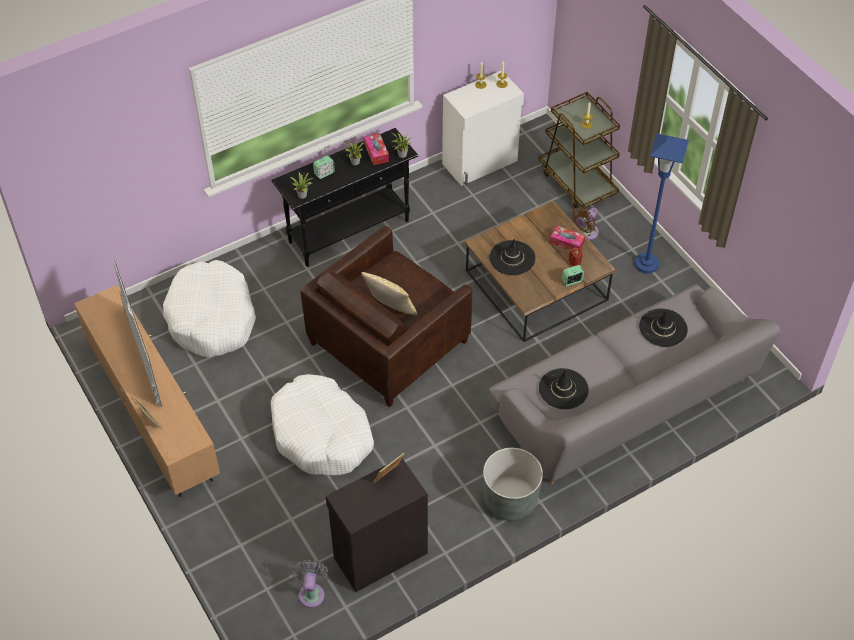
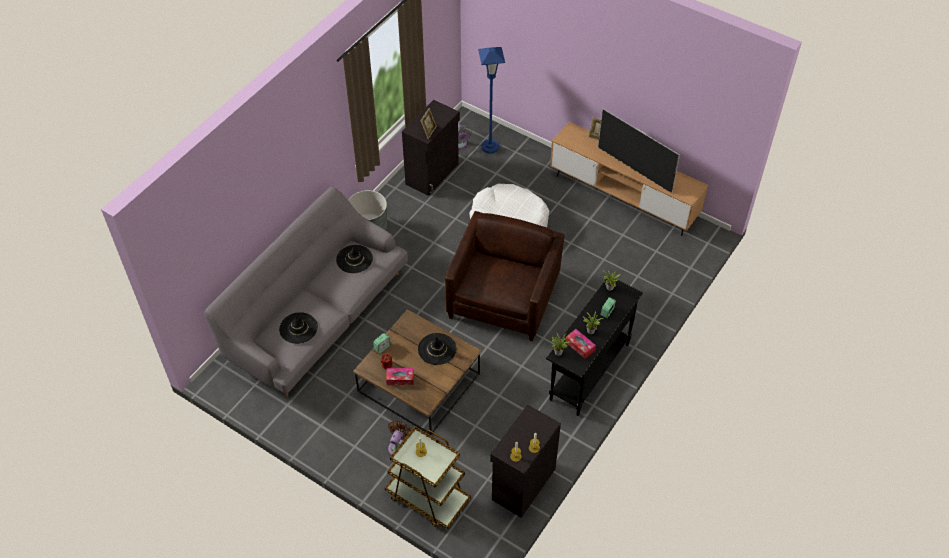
camera: 155 degrees right, 0 degrees up
(212, 318) = (636, 267): white dog bed -> none
(391, 309) = (499, 262): pillow -> none
(481, 163) = (522, 484): white cabinet -> black cabinet
(646, 264) = (337, 436): blue floor lamp -> blue floor lamp (490, 147)

